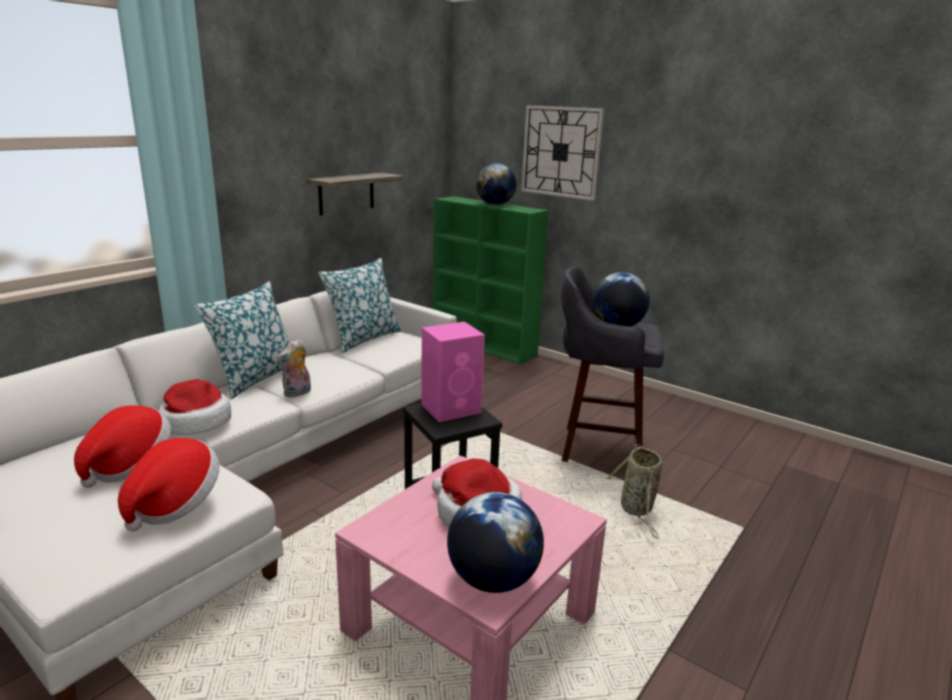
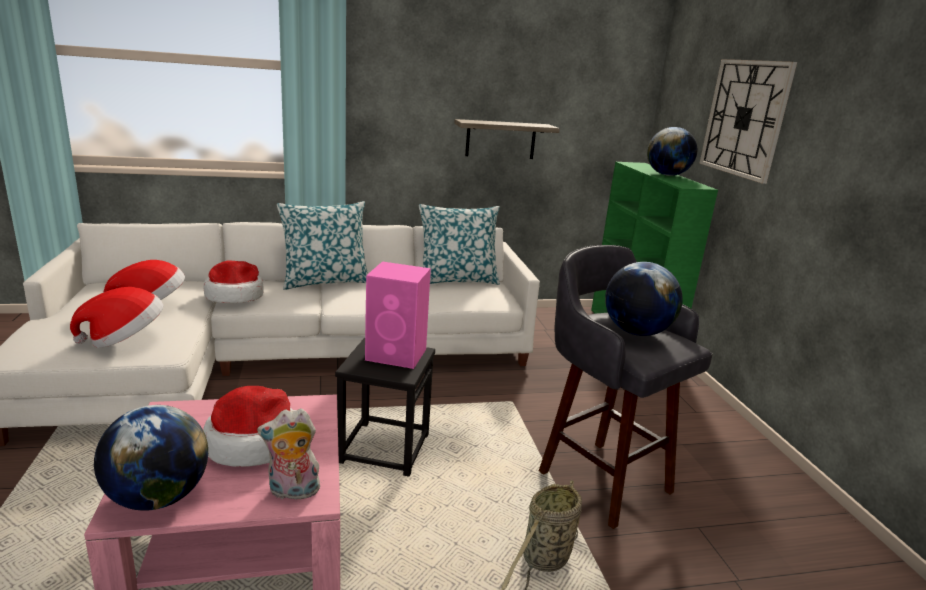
camera: 40 degrees right, 0 degrees up
(297, 393) = (334, 303): plush toy -> plush toy (292, 492)

